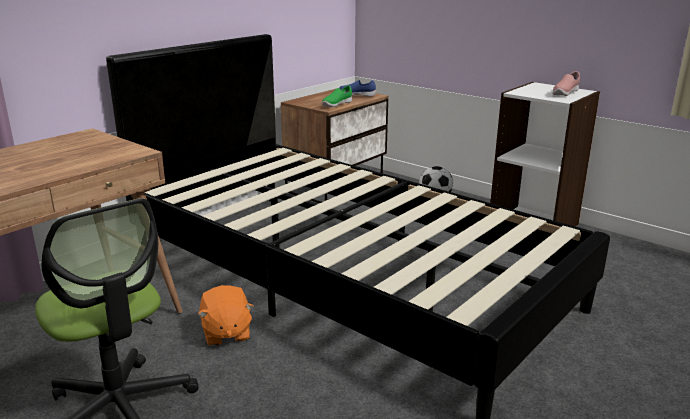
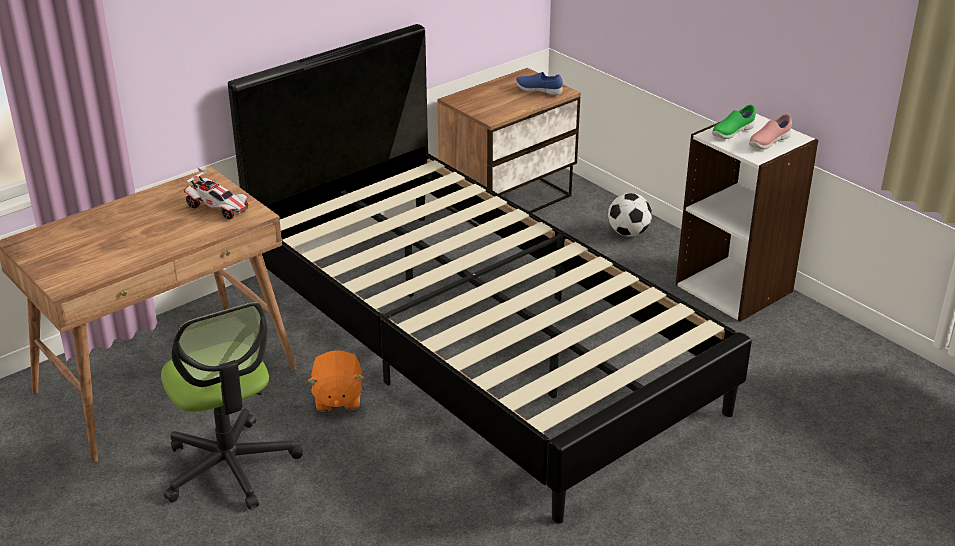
camera: 10 degrees right, 10 degrees up
(99, 150) = (218, 208): none -> toy car
(336, 105) = (505, 111): green shoe -> green shoe (732, 133)

